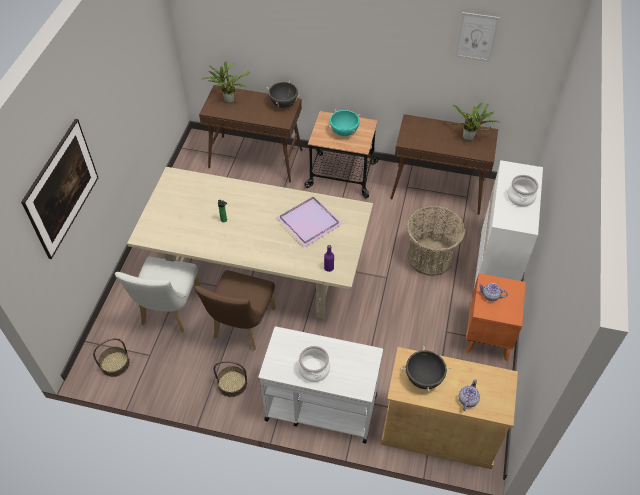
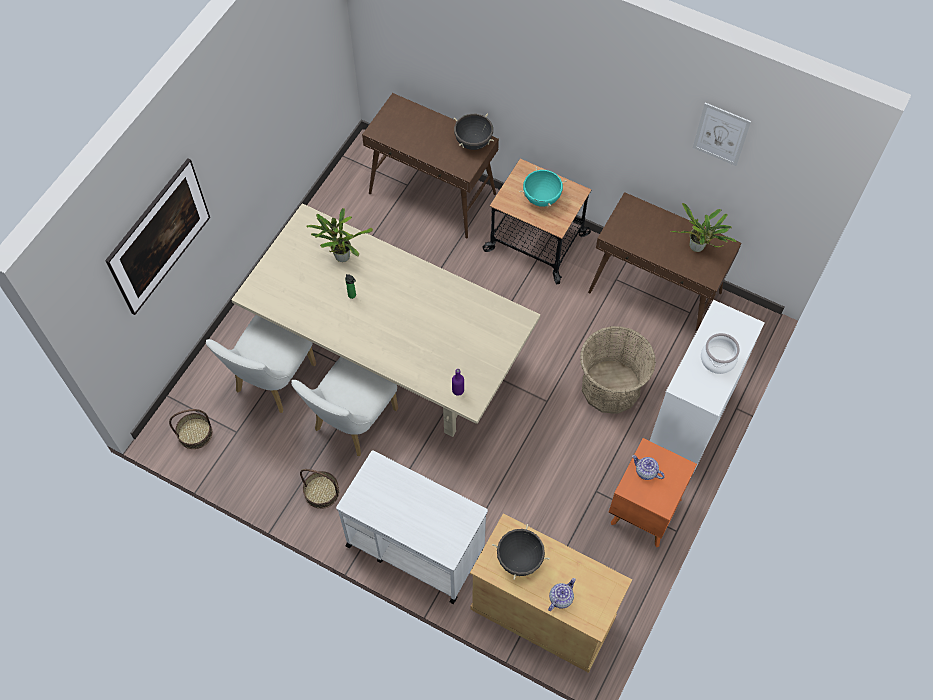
camera: 15 degrees right, 10 degrees up
(228, 99) = (405, 120): potted plant -> potted plant (341, 255)
(241, 327) = (351, 423): brown chair -> white chair
(309, 221) = (454, 321): purple tray -> none
(314, 369) = (401, 515): cooking pot -> none

